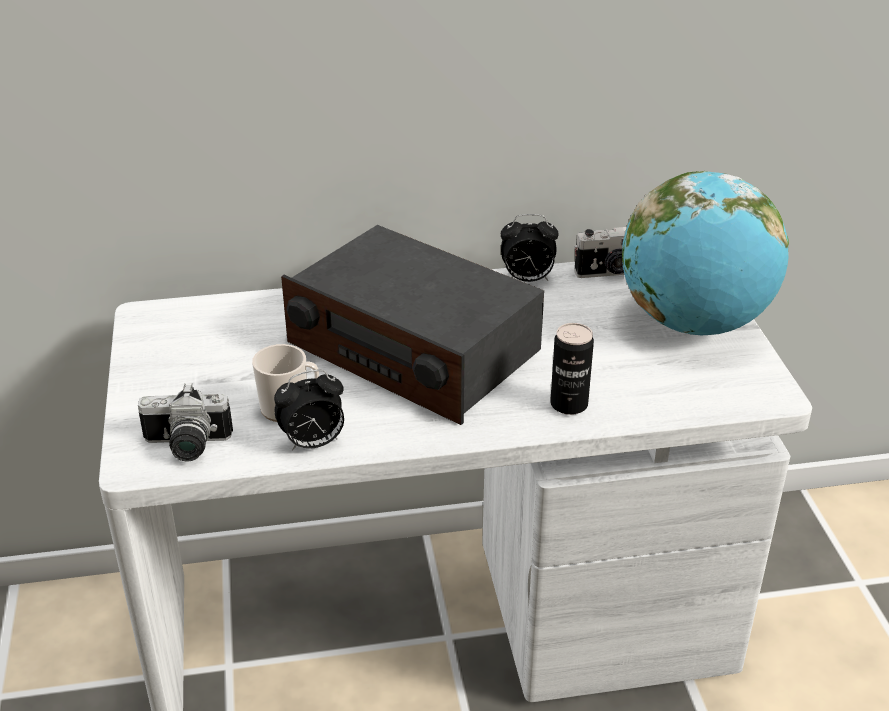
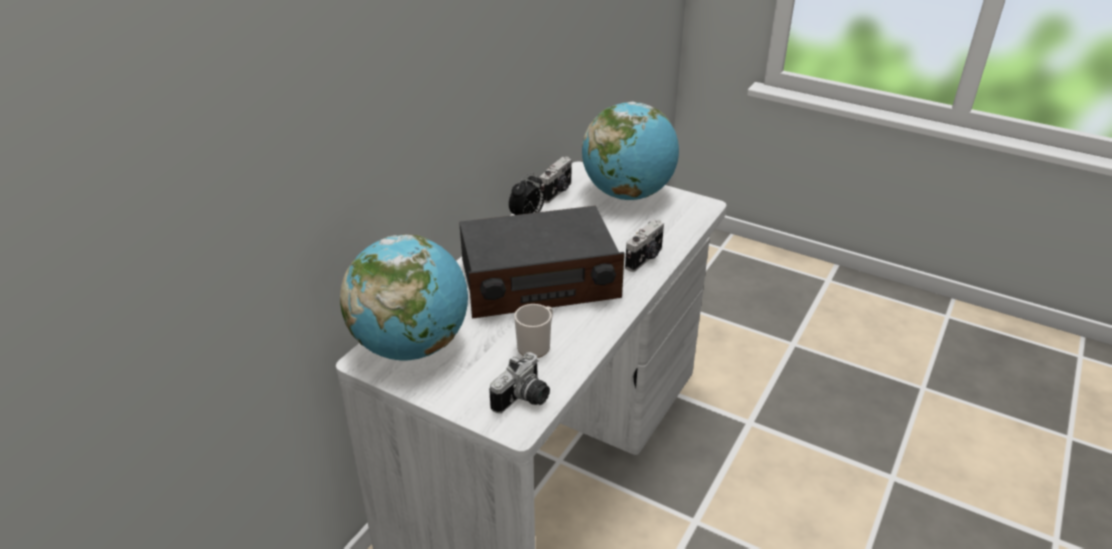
camera: 50 degrees left, 0 degrees up
(197, 330) = (412, 346): none -> globe
(313, 443) = (578, 352): alarm clock -> none
(569, 404) = (645, 259): can -> camera

